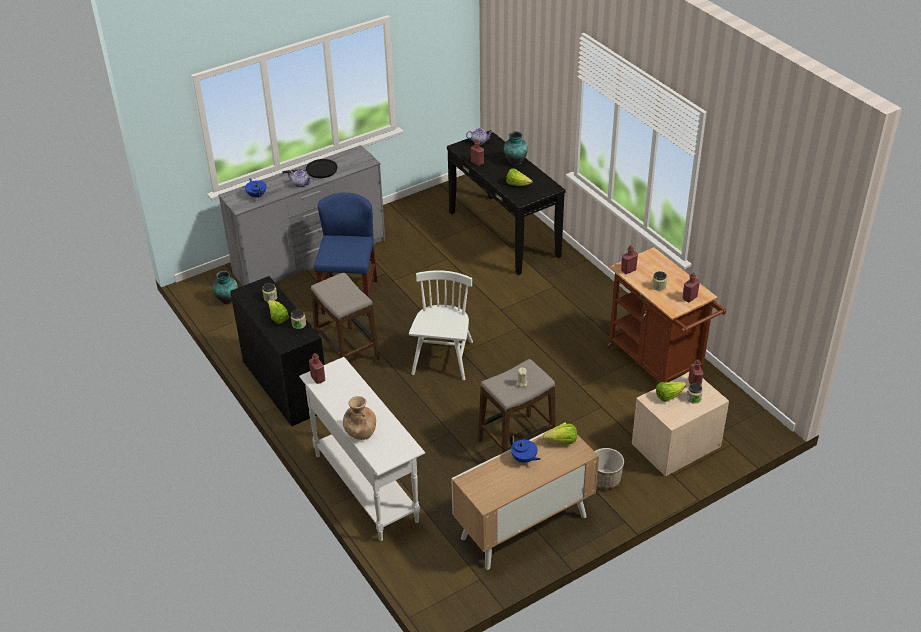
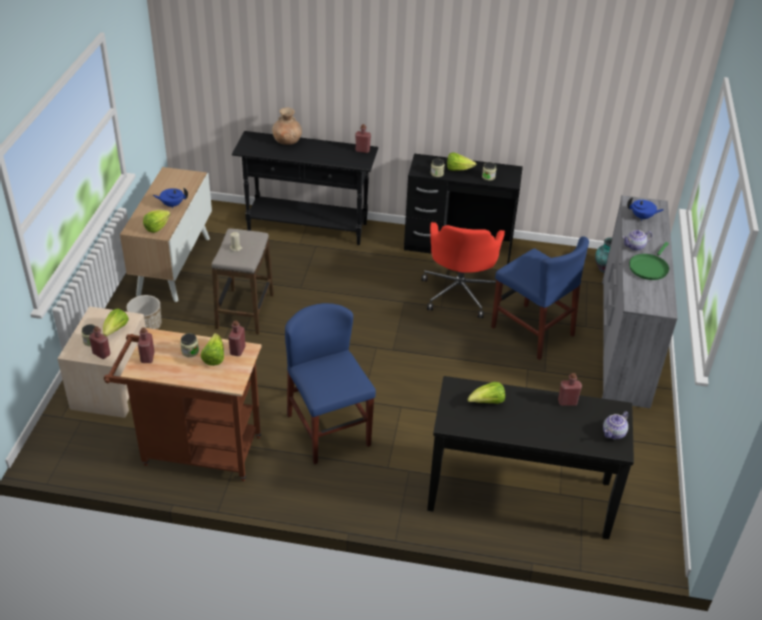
camera: 130 degrees right, 0 degrees up
(319, 171) = (649, 267): black frying pan -> green frying pan
(347, 350) = (460, 292): stool -> red office chair
(366, 487) = (307, 227): white console table -> black console table
(443, 358) = (383, 333): white chair -> none
(515, 162) = (535, 432): vase -> none
(562, 324) = (328, 430): none -> blue chair
(647, 274) = (214, 357): none -> lettuce

